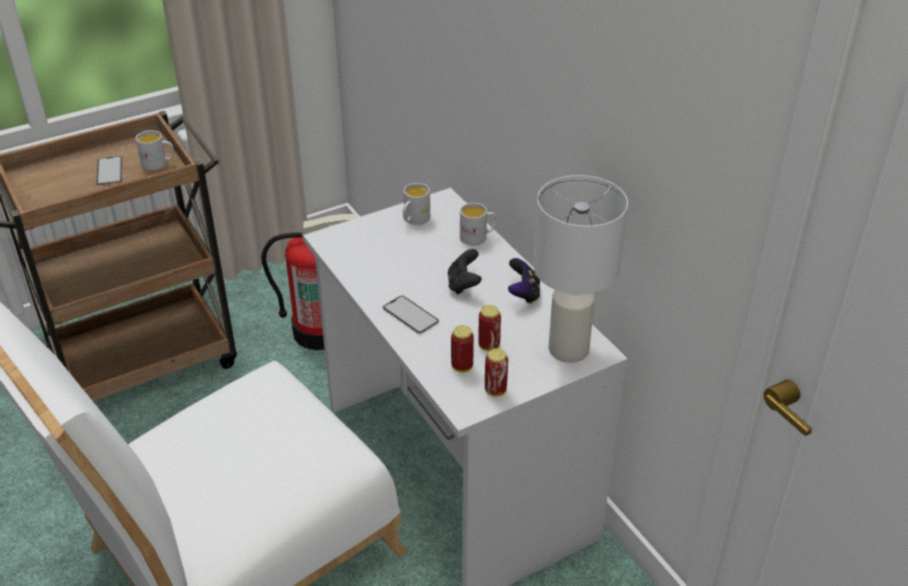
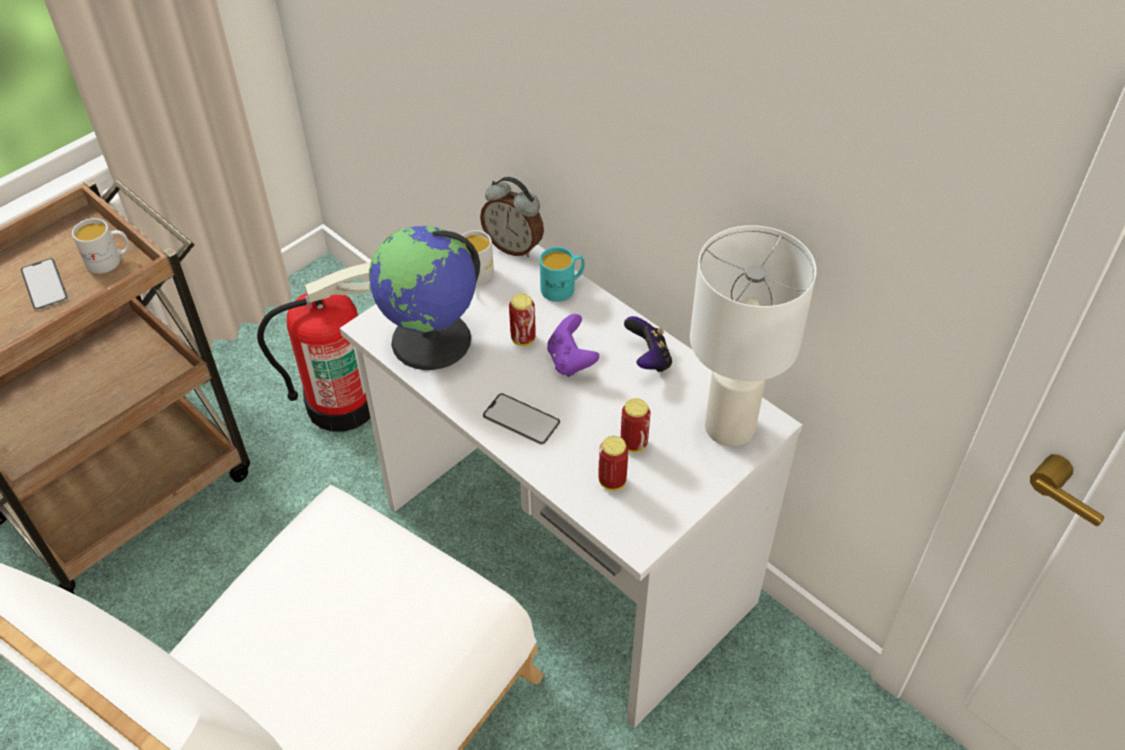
camera: 15 degrees left, 10 degrees up
(366, 254) = (432, 341): none -> globe
(452, 205) = (514, 246): none -> alarm clock
(463, 285) = (570, 361): black game controller -> purple game controller
(478, 237) = (563, 288): white mug -> turquoise mug
(495, 390) = (665, 506): can -> can (523, 339)

